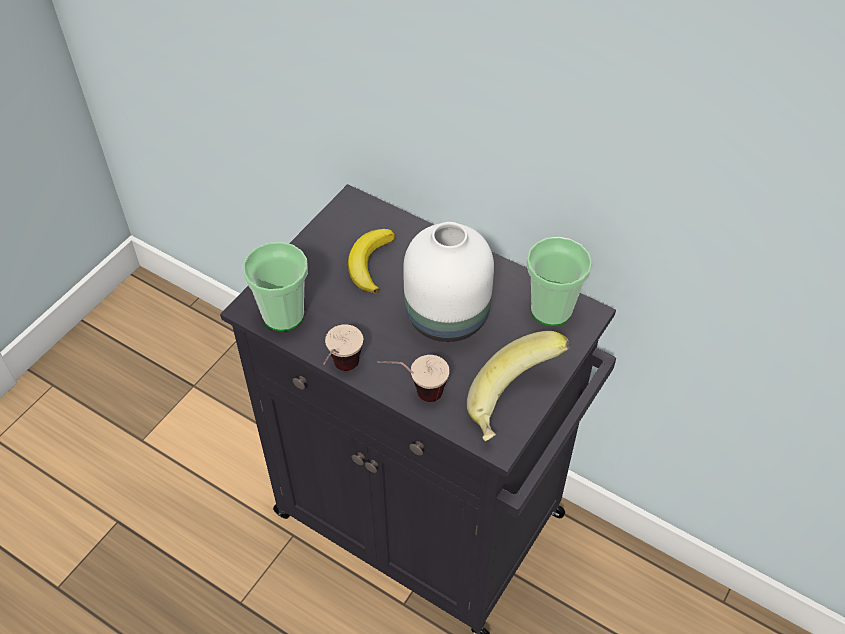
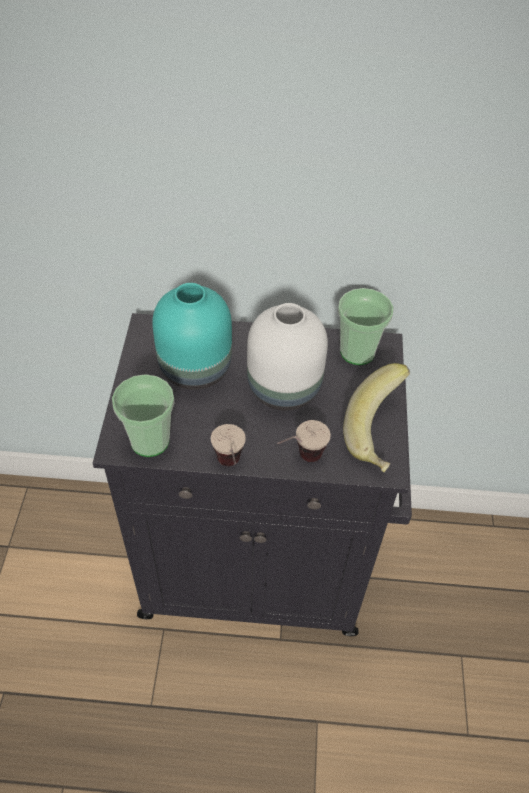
camera: 30 degrees left, 0 degrees up
(370, 263) = (194, 370): banana -> turquoise vase

